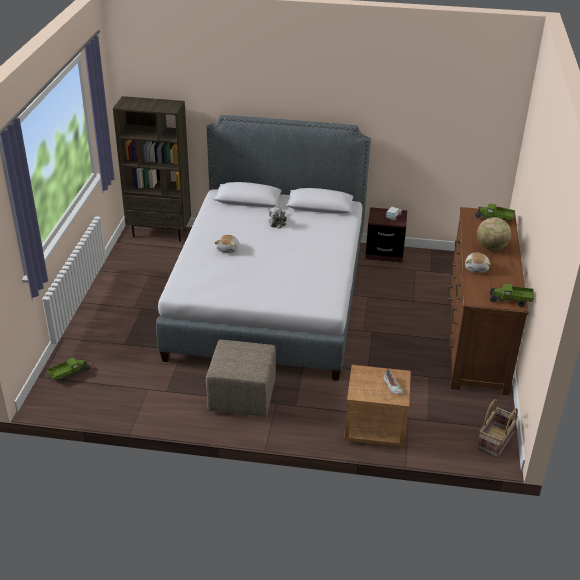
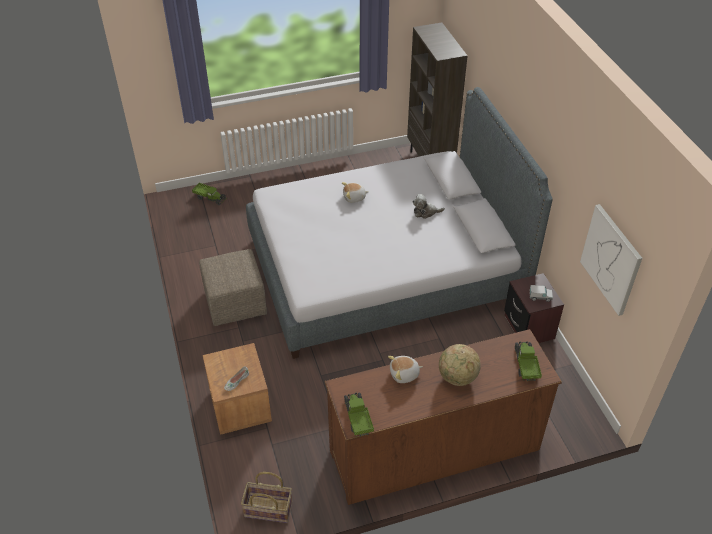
camera: 65 degrees right, 10 degrees up
(454, 134) = (611, 259): none -> picture

